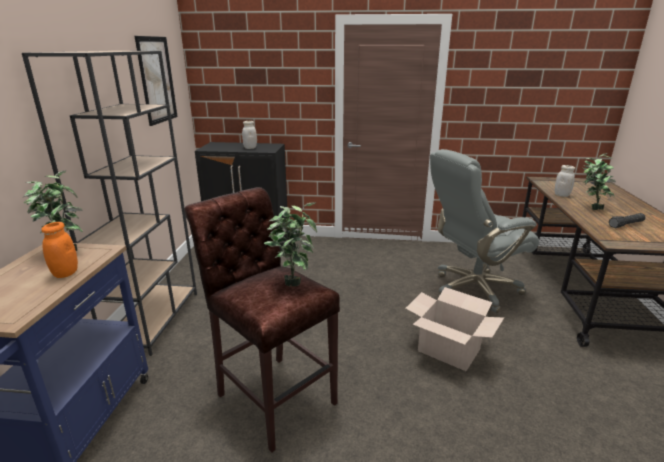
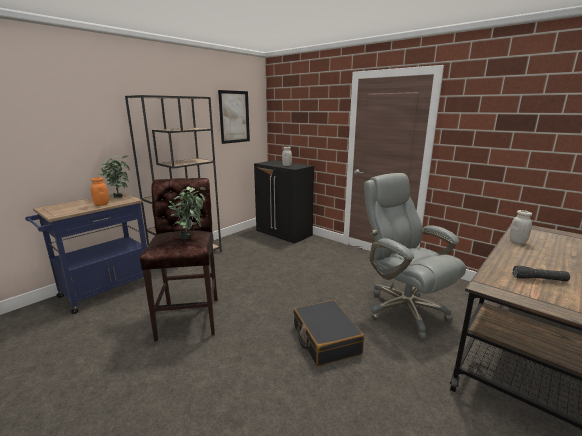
camera: 35 degrees right, 5 degrees down
(449, 350) = (325, 339): cardboard box -> black suitcase
(471, 290) = (404, 309): grey office chair -> grey office chair turned 45 degrees clockwise
(590, 207) = (528, 257): potted plant -> none

